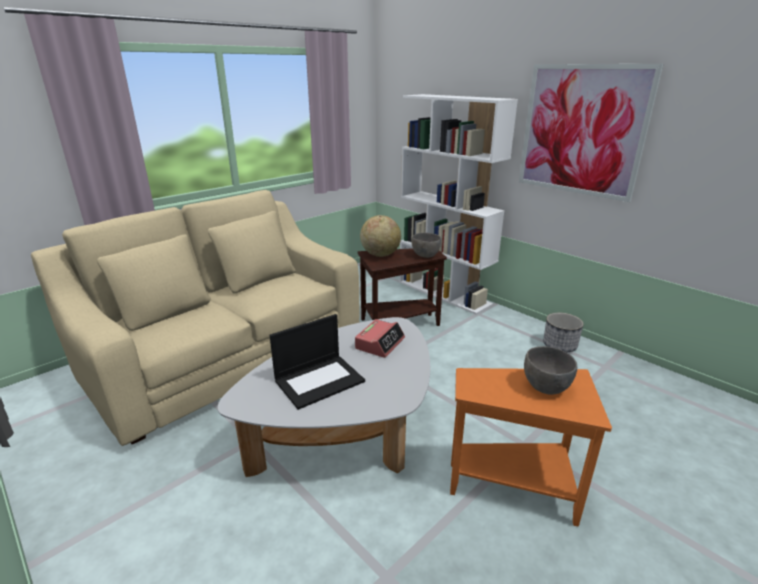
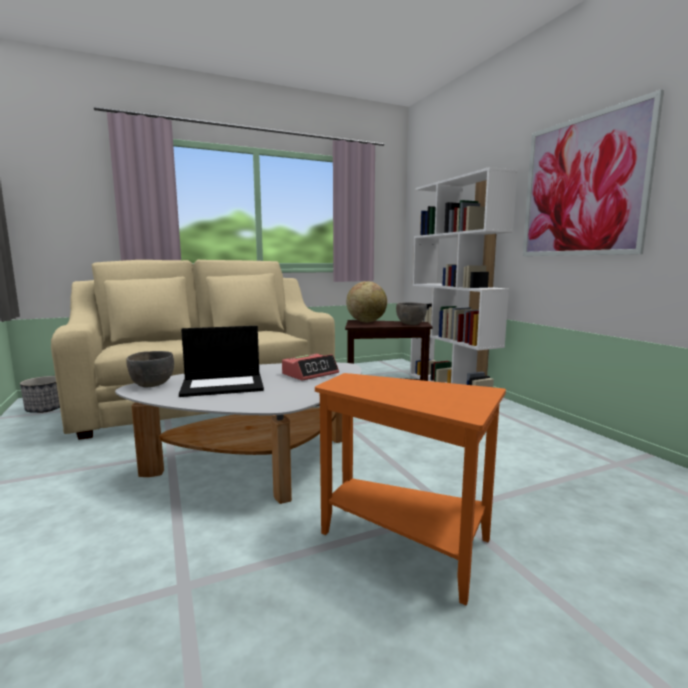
camera: 20 degrees right, 15 degrees down
(545, 387) = (431, 391): grey bowl -> grey bowl (152, 385)
(559, 345) = (563, 438): planter -> planter (46, 409)

